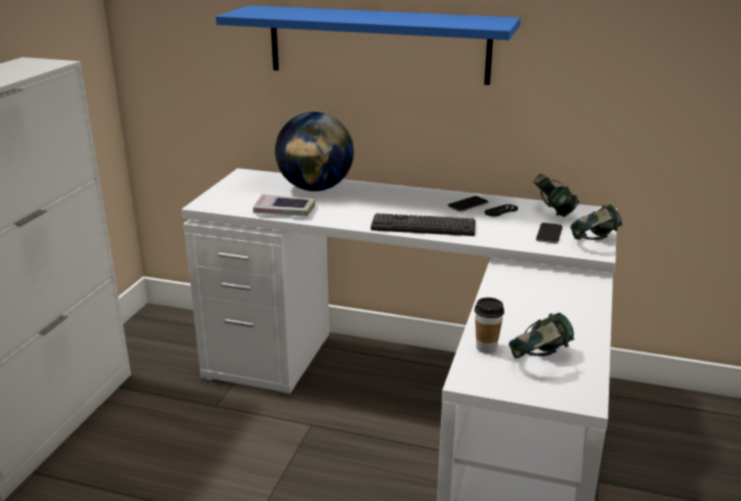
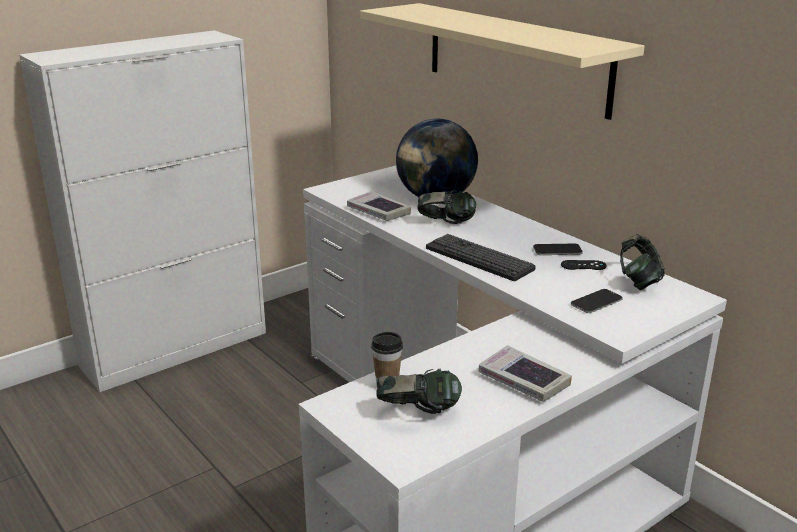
camera: 35 degrees right, 0 degrees up
(378, 44) = (515, 57): blue shelf -> beige shelf
(568, 307) = (523, 380): none -> book
(594, 242) = (634, 325): headphones -> headphones (446, 224)

